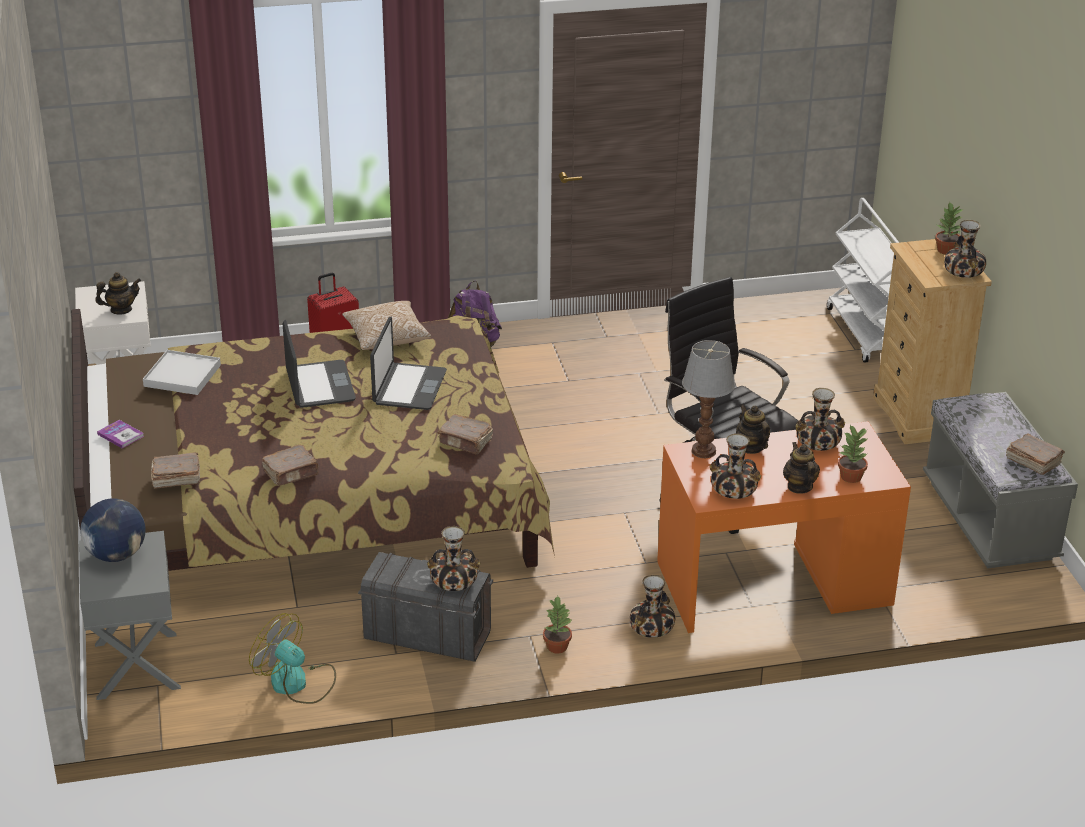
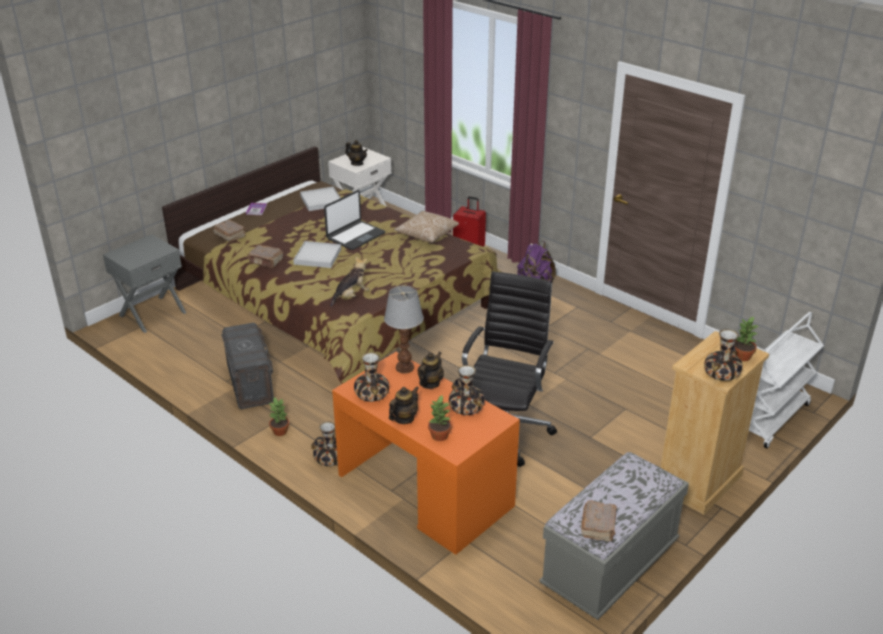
camera: 55 degrees right, 0 degrees up
(116, 555) = (147, 247): globe -> none
(297, 683) = (175, 362): fan -> none
(335, 431) = (317, 257): none -> white tray
(408, 388) = (384, 259): laptop -> none
(453, 582) = (247, 355): vase -> none
(466, 442) = (351, 296): brown book -> plush toy

